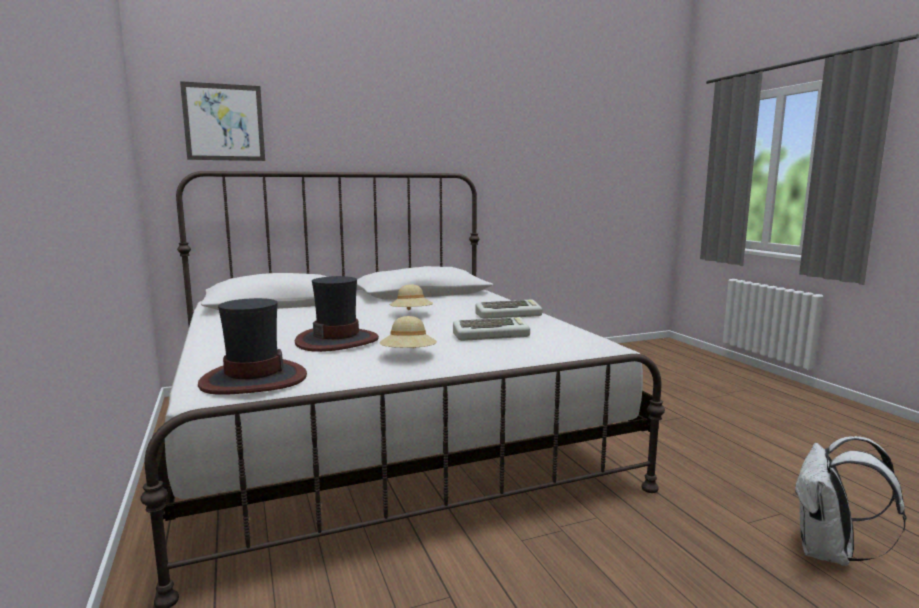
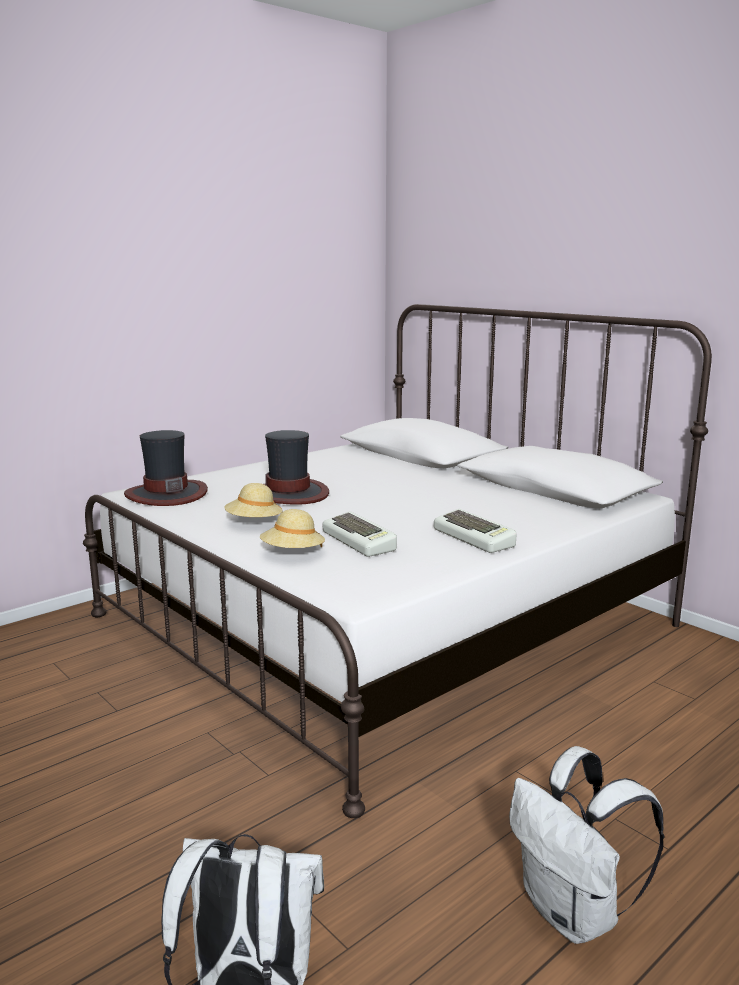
camera: 70 degrees right, 5 degrees up
(224, 122) = (443, 252): picture -> none
(411, 314) = (421, 500): beige hat -> beige hat (292, 553)
(736, 447) = (574, 914): none -> white backpack

